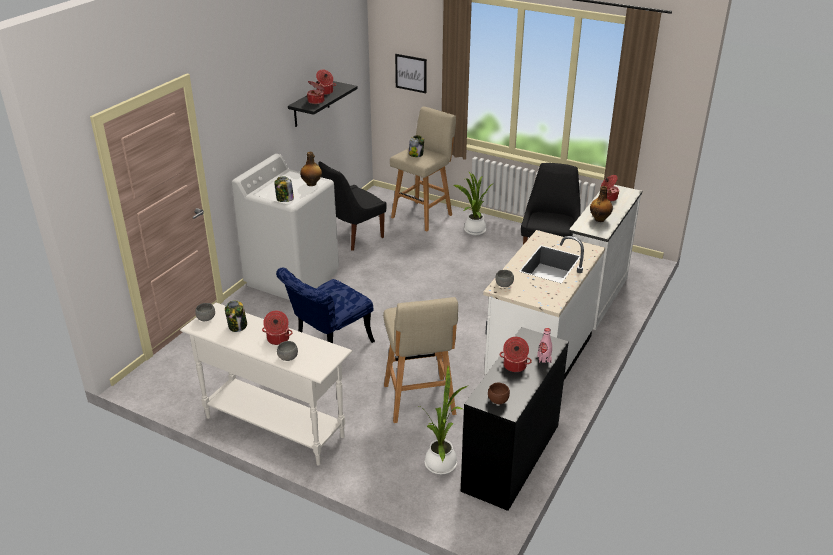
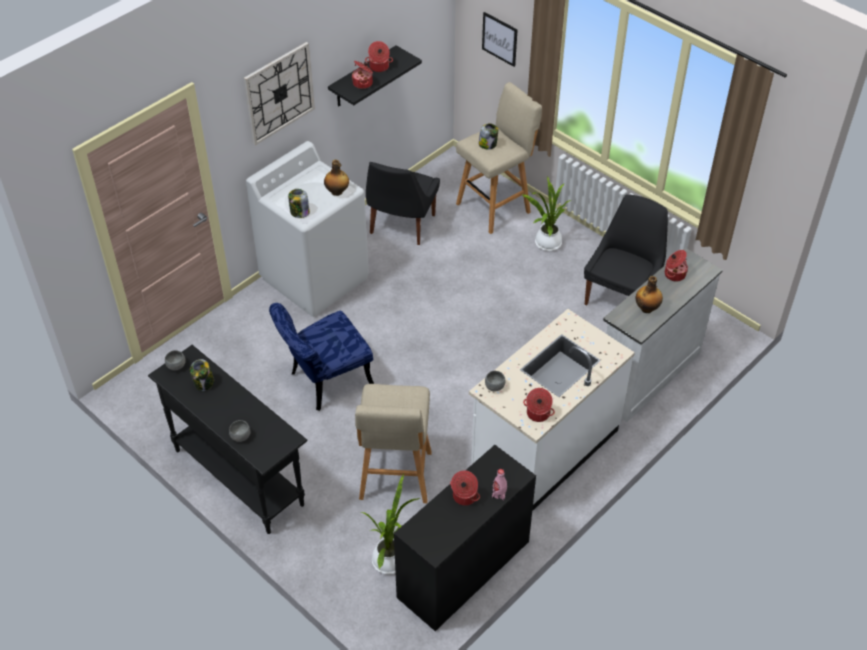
camera: 15 degrees right, 15 degrees up
(253, 102) = (279, 93): none -> wall clock
(274, 426) = (239, 476): white console table -> black console table
(278, 339) = (238, 409): cooking pot -> cooking pot (538, 414)
(352, 236) = (401, 226): black chair -> black chair turned 45 degrees counterclockwise
(498, 400) = (429, 537): brown bowl -> none

